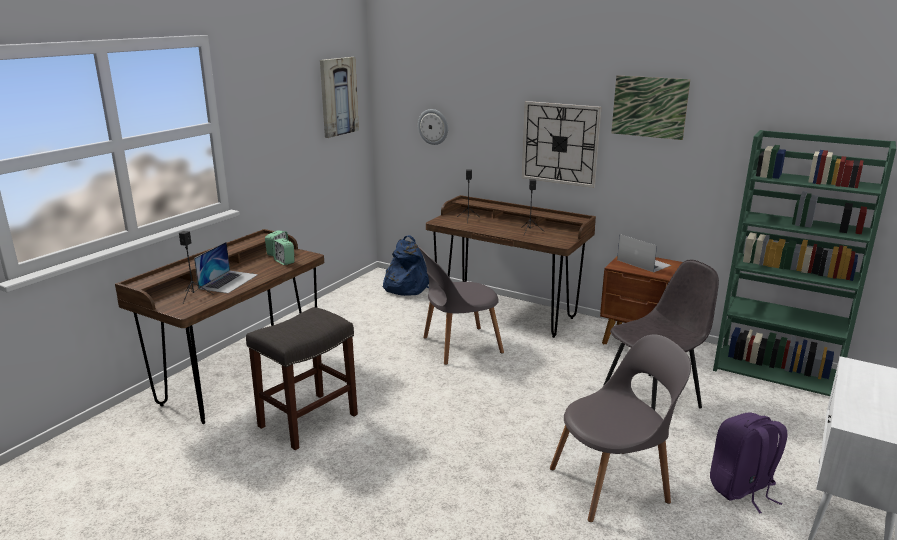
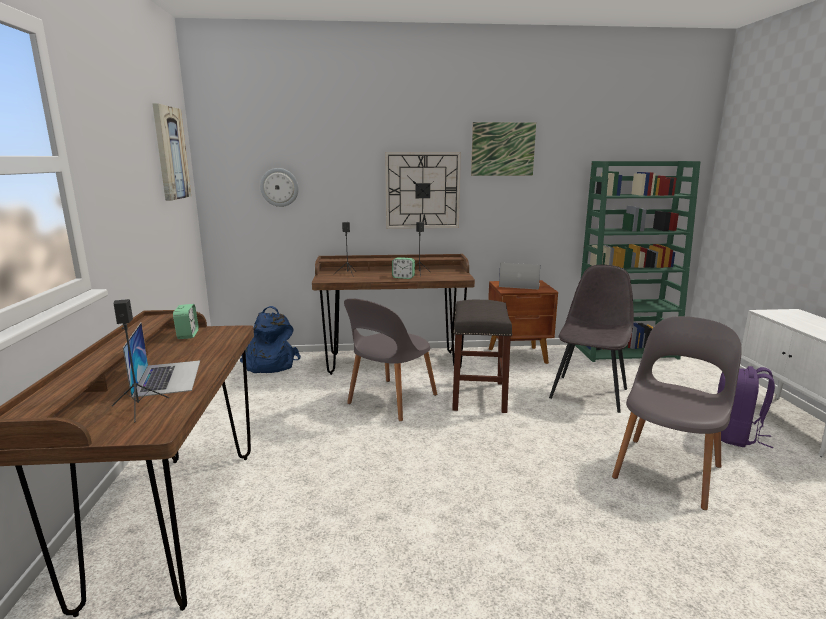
camera: 35 degrees left, 5 degrees down
(284, 262) = (213, 341): alarm clock -> alarm clock (403, 277)
(307, 421) = (332, 537): grey stool -> grey stool (479, 396)

